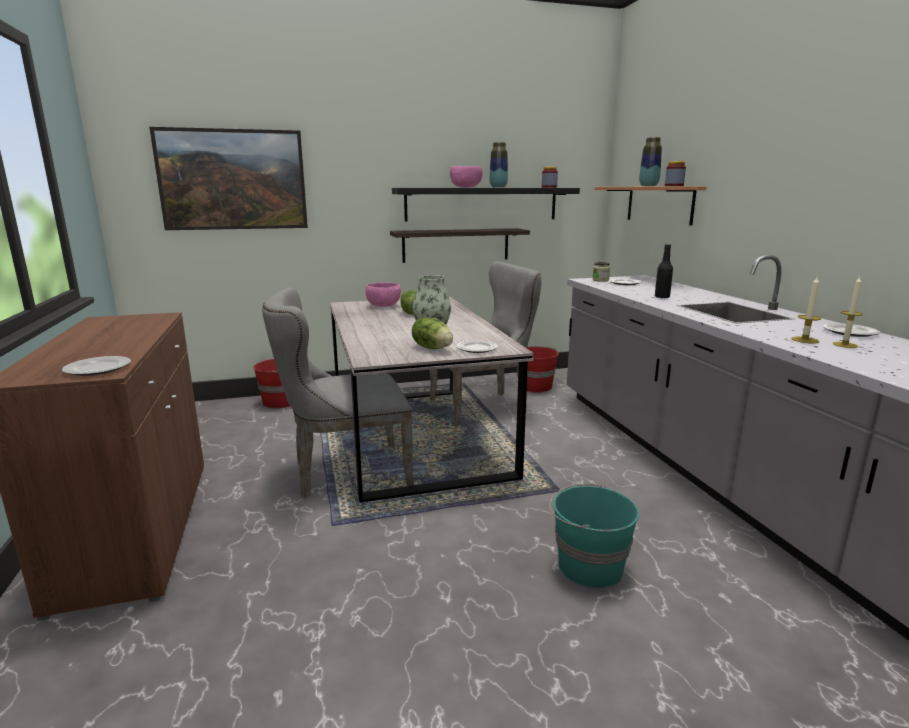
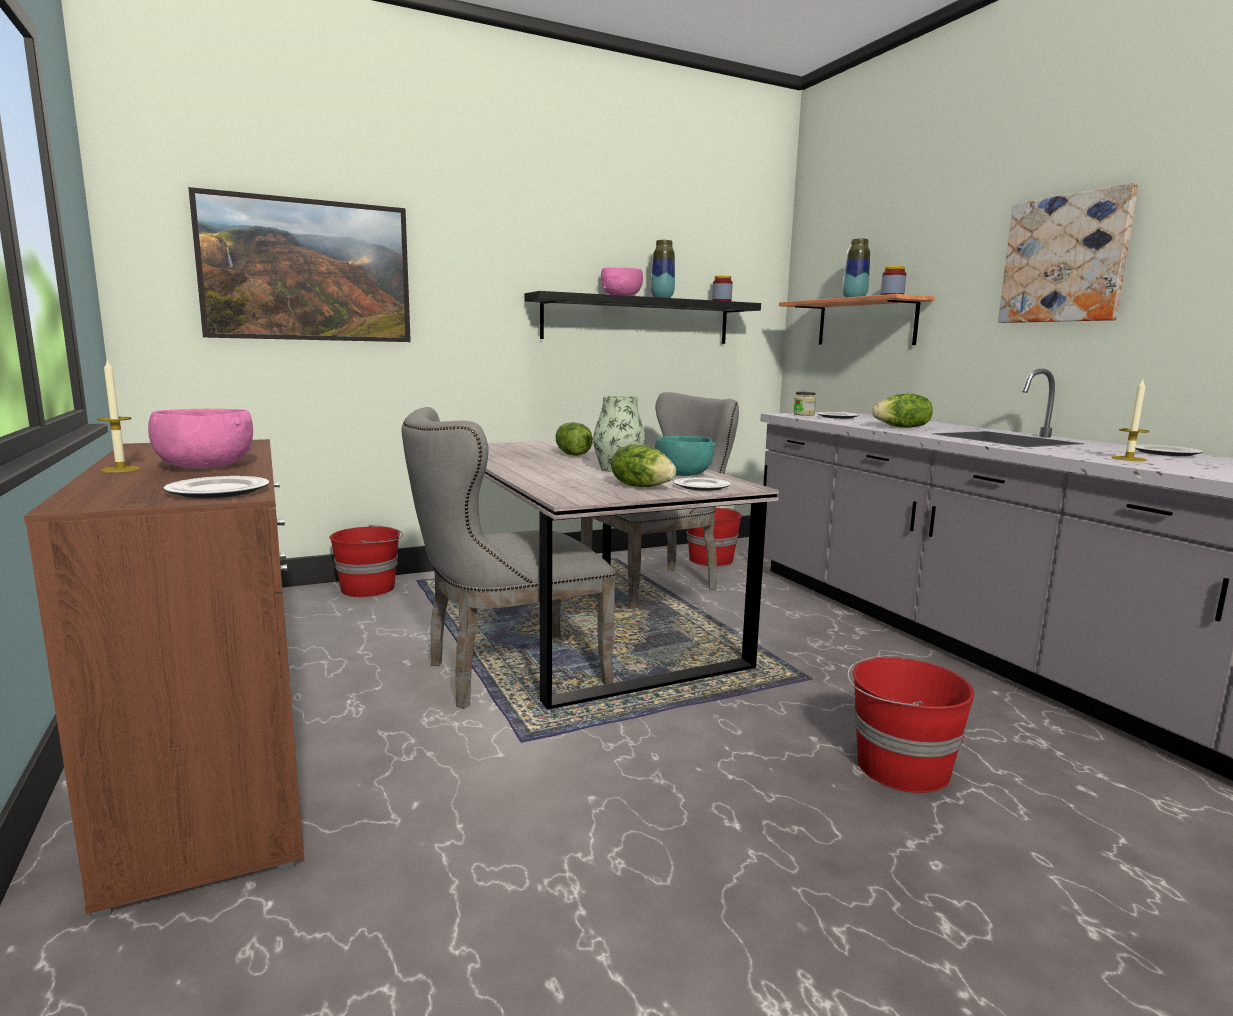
camera: 10 degrees left, 5 degrees down
(383, 306) = (524, 448): pink bowl -> pink bowl (205, 467)
(456, 245) = (605, 373): shelf -> none
(474, 336) = (683, 475): none -> turquoise bowl
(588, 566) = (899, 767): turquoise bucket -> red bucket
(662, 297) = (902, 427): black bottle -> lettuce
(798, 162) = (1065, 259): none -> picture
(845, 345) = (1179, 462): candle -> candle (121, 469)

